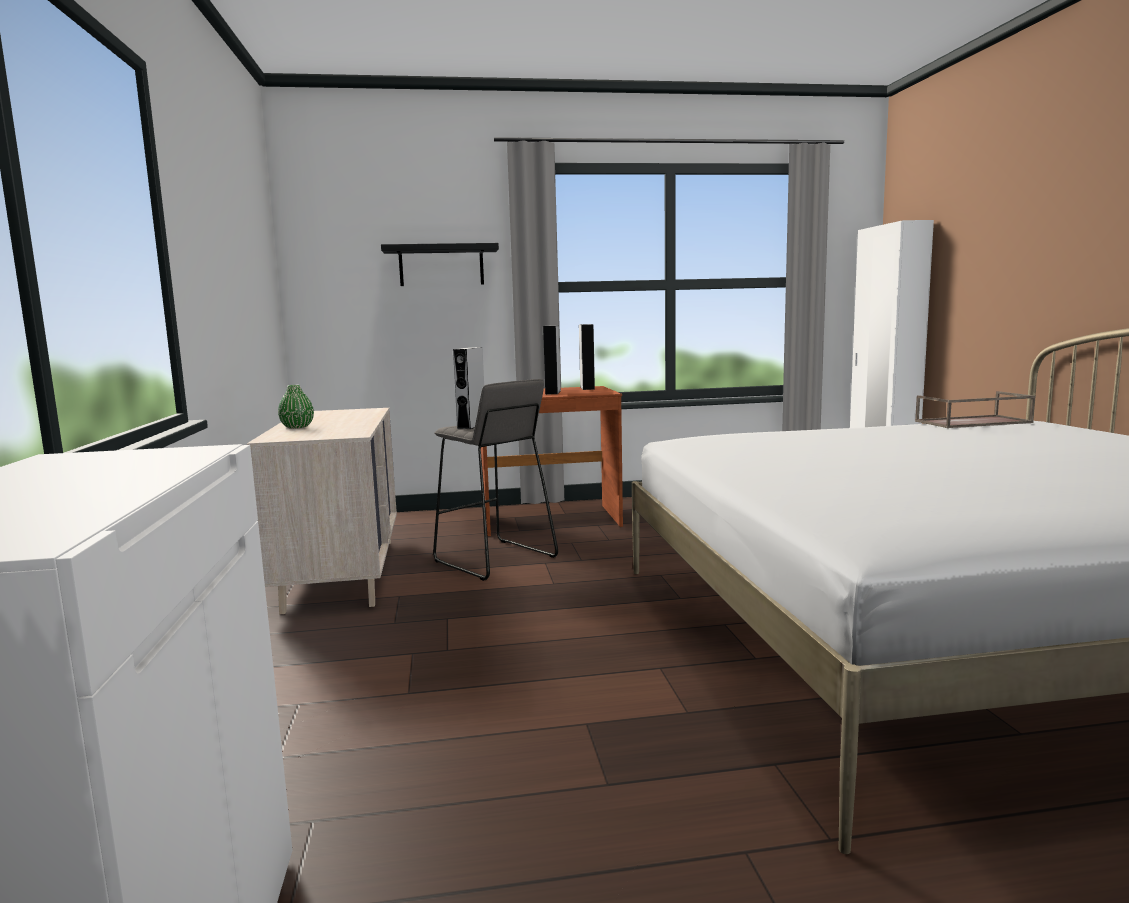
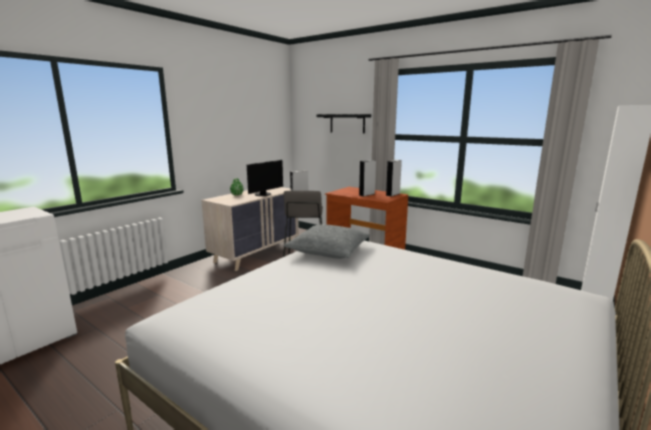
camera: 45 degrees right, 5 degrees up
(359, 419) = (264, 194): none -> monitor
(739, 444) = (329, 250): none -> grey pillow
(972, 422) = (513, 281): brown tray -> none

